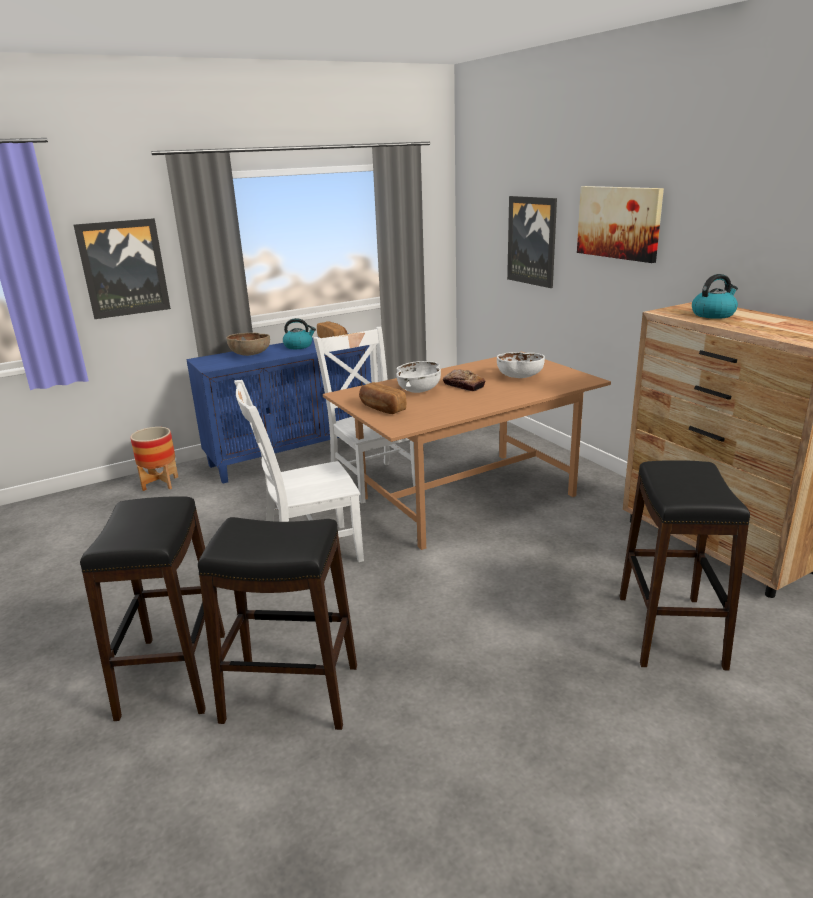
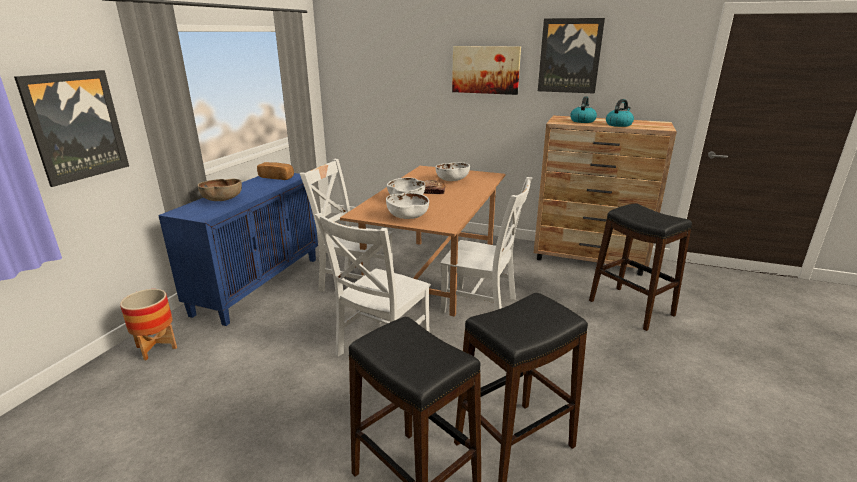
camera: 40 degrees left, 0 degrees up
(299, 346) = (255, 186): kettle -> kettle (618, 124)
(381, 408) = (407, 217): bread -> white bowl
(468, 551) = (482, 306): none -> white chair
(532, 241) = (406, 86): picture -> picture (569, 56)

